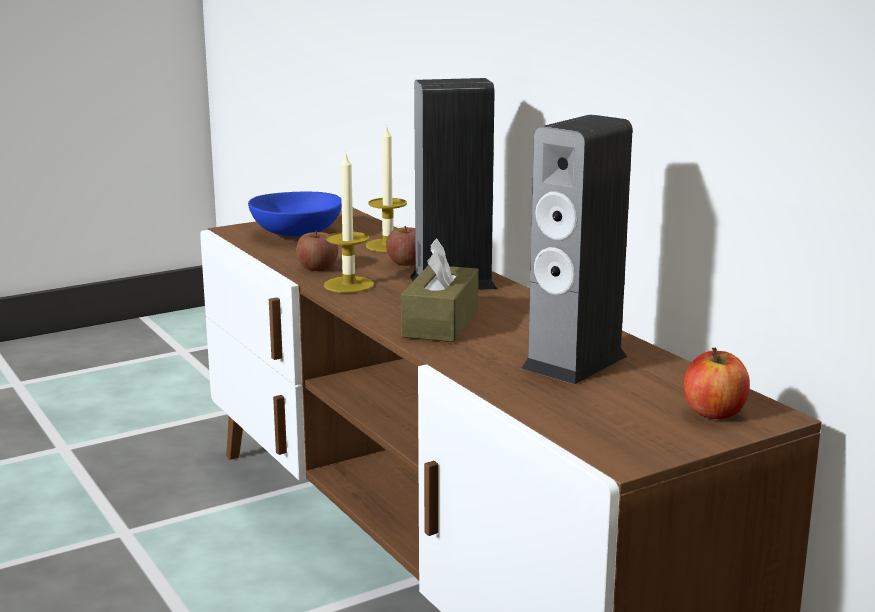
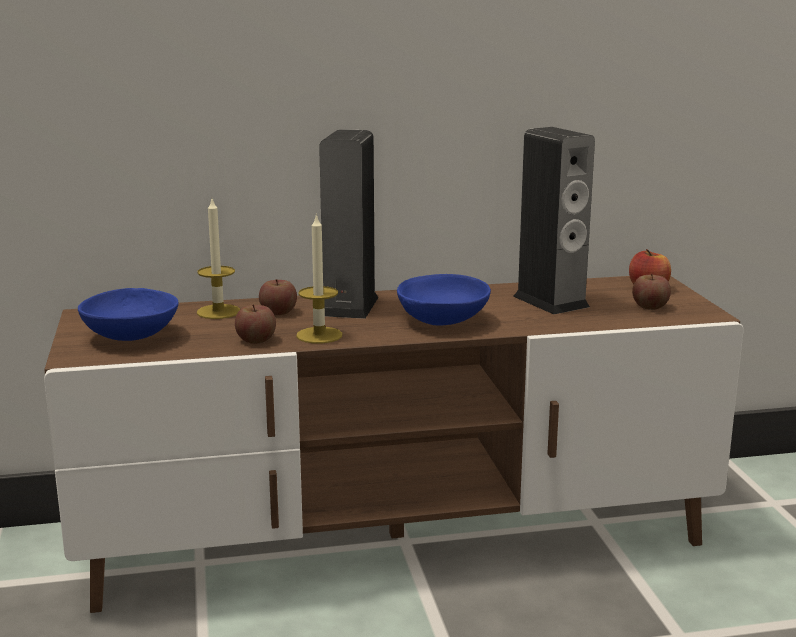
camera: 70 degrees left, 0 degrees up
(440, 323) = (444, 321): brown tissue box -> blue bowl
(618, 418) = (650, 306): none -> apple

